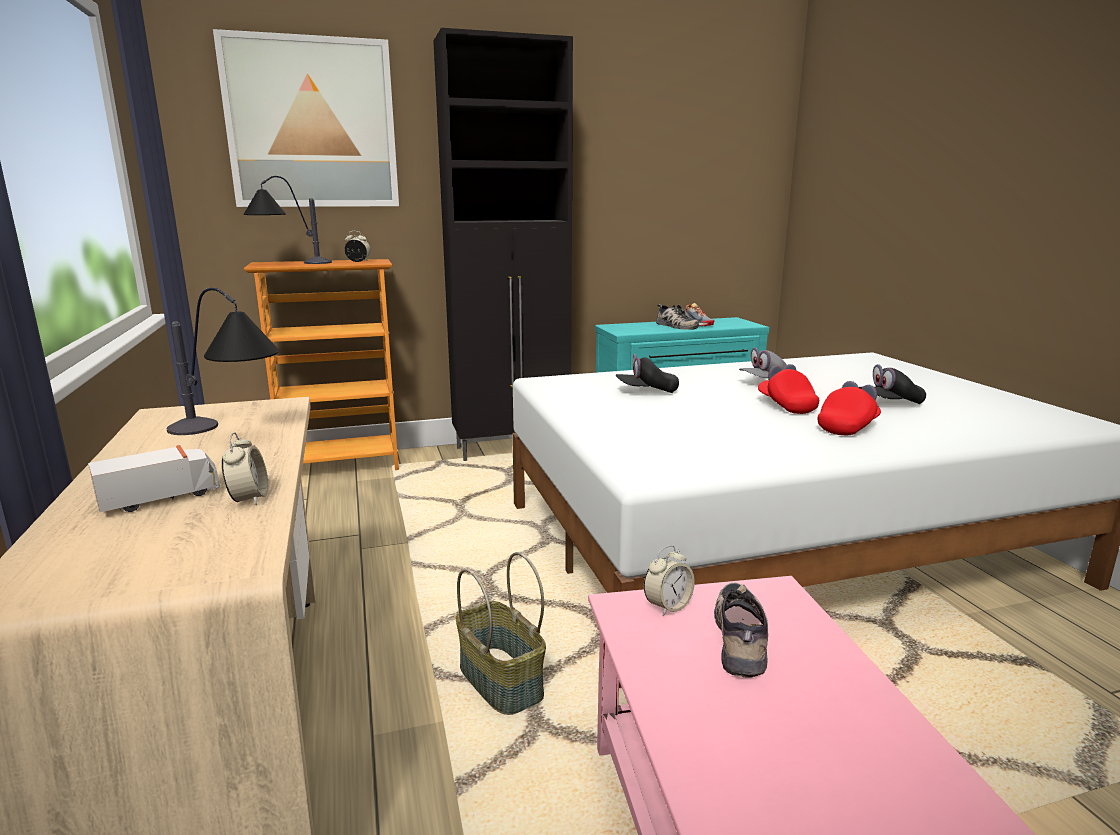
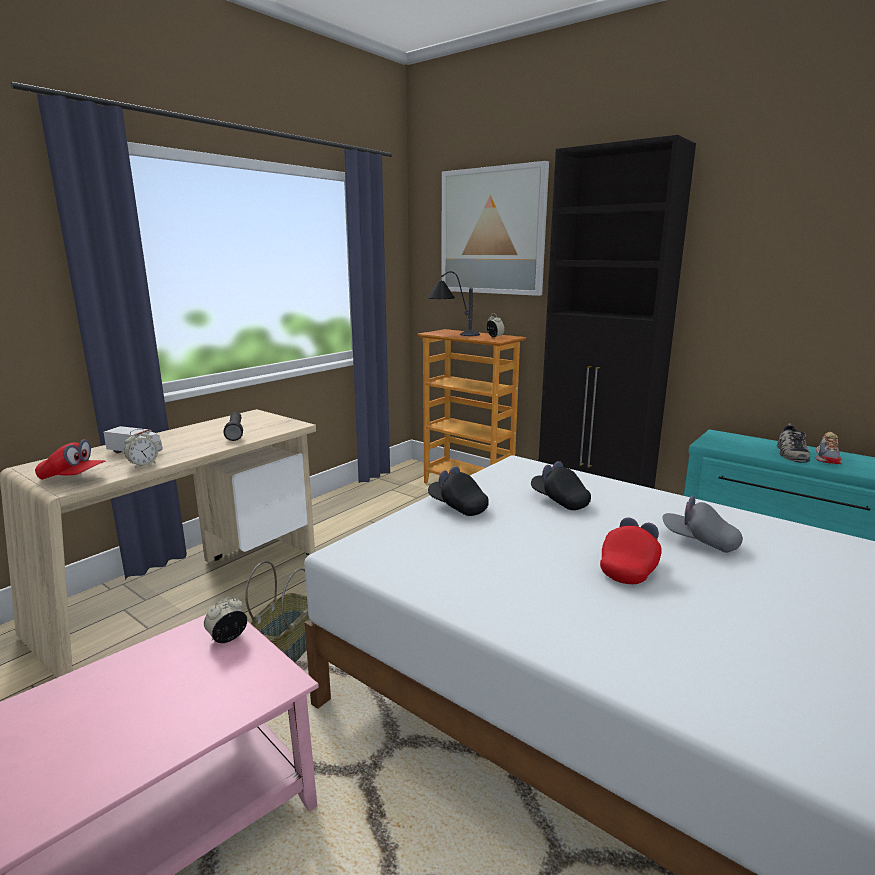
camera: 55 degrees right, 0 degrees up
(231, 432) = (235, 432): table lamp -> black flashlight
(667, 606) = (228, 638): alarm clock -> alarm clock turned 120 degrees clockwise
(743, 638) = (197, 682): shoe -> none
(848, 427) = (611, 615): red cap -> red cap (73, 478)
(890, 403) = (763, 628): black cap -> black cap (457, 506)

